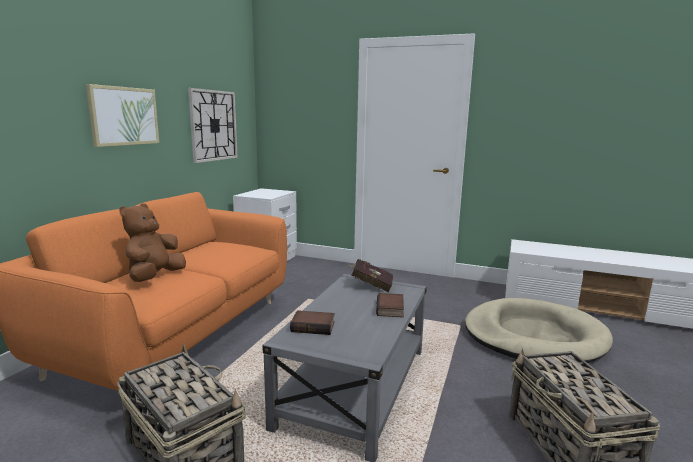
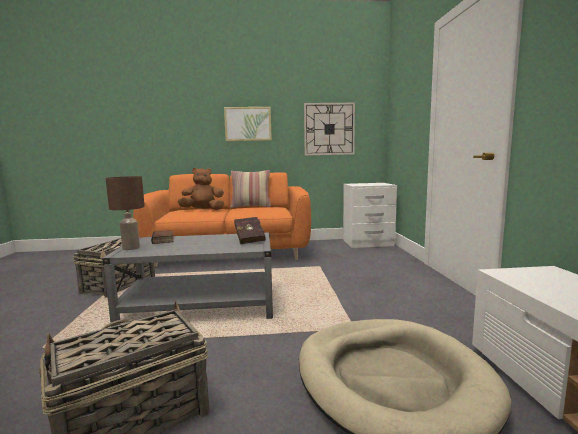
camera: 65 degrees right, 5 degrees down
(183, 252) = (251, 206): none -> pillow
(342, 349) = (131, 248): none -> brown table lamp
(391, 309) = (205, 248): book -> none

